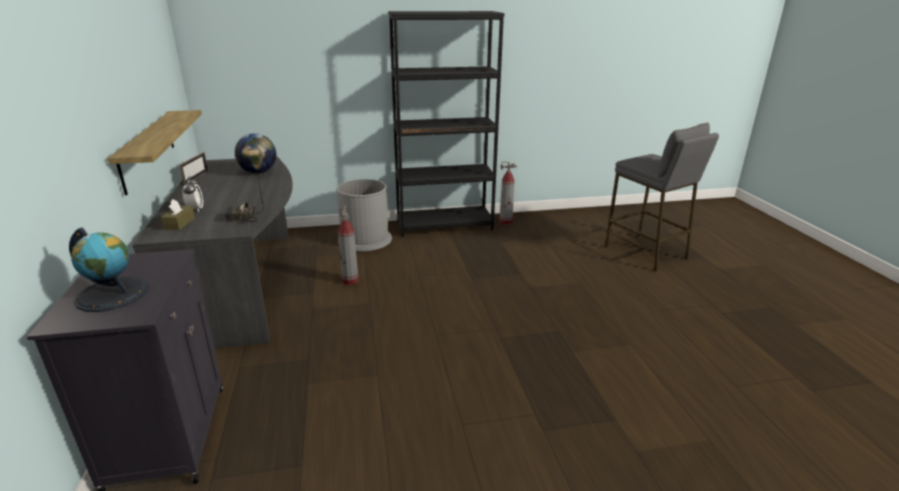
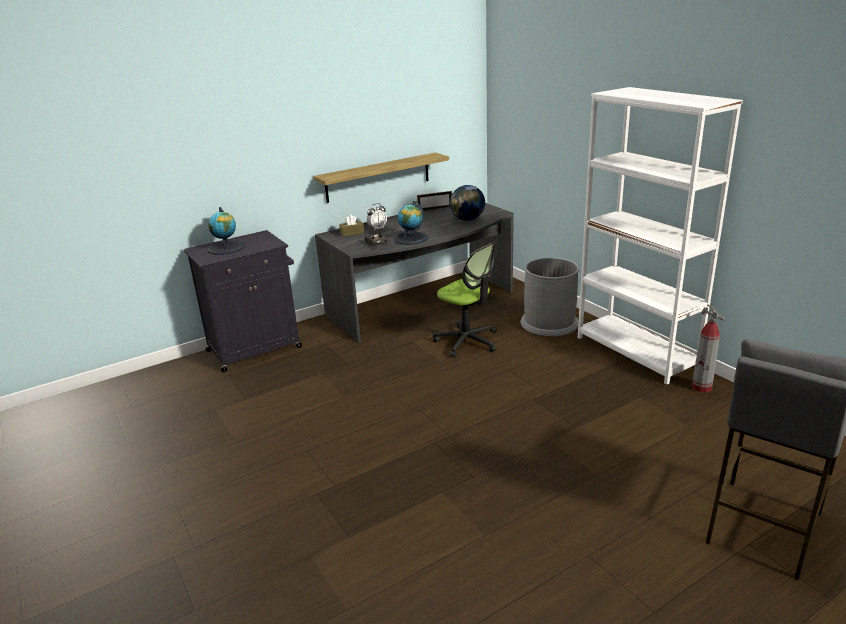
camera: 70 degrees right, 0 degrees up
(260, 200) = (411, 238): none -> globe
(350, 281) = (467, 341): fire extinguisher -> office chair
(445, 225) = (636, 352): black bookcase -> white bookcase

